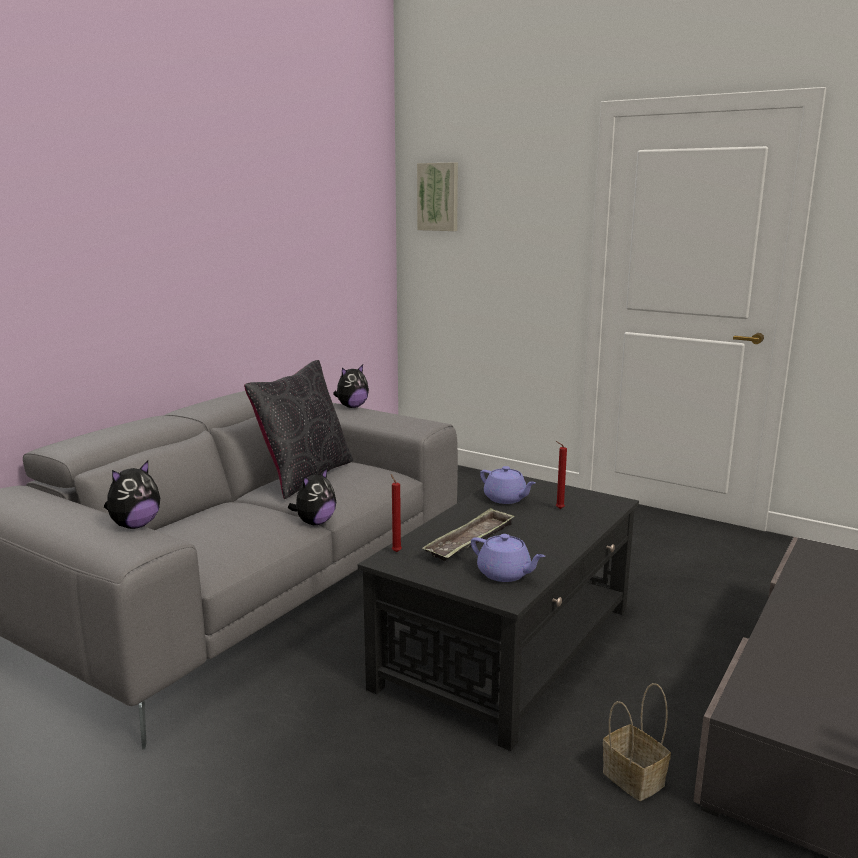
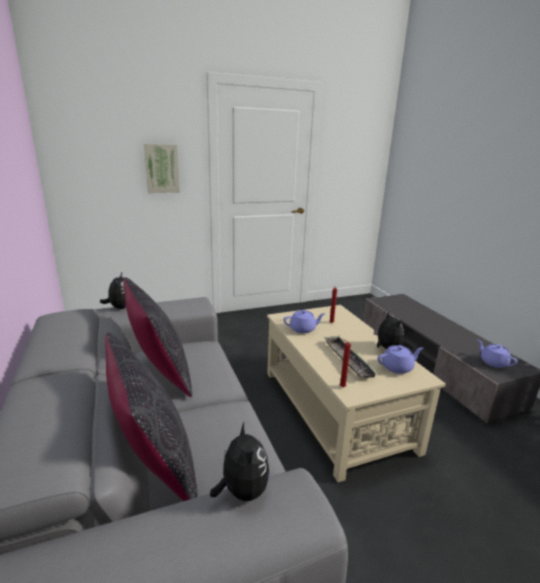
camera: 55 degrees left, 5 degrees up
(179, 520) = (155, 465): none -> black pillow
(315, 522) = (236, 400): plush toy -> plush toy (386, 348)
(438, 197) = (80, 131): picture -> picture (162, 168)
(508, 646) = (335, 408): black coffee table -> beige coffee table
(631, 778) = (460, 429): basket -> none
(790, 702) = (493, 362): none -> purple teapot

